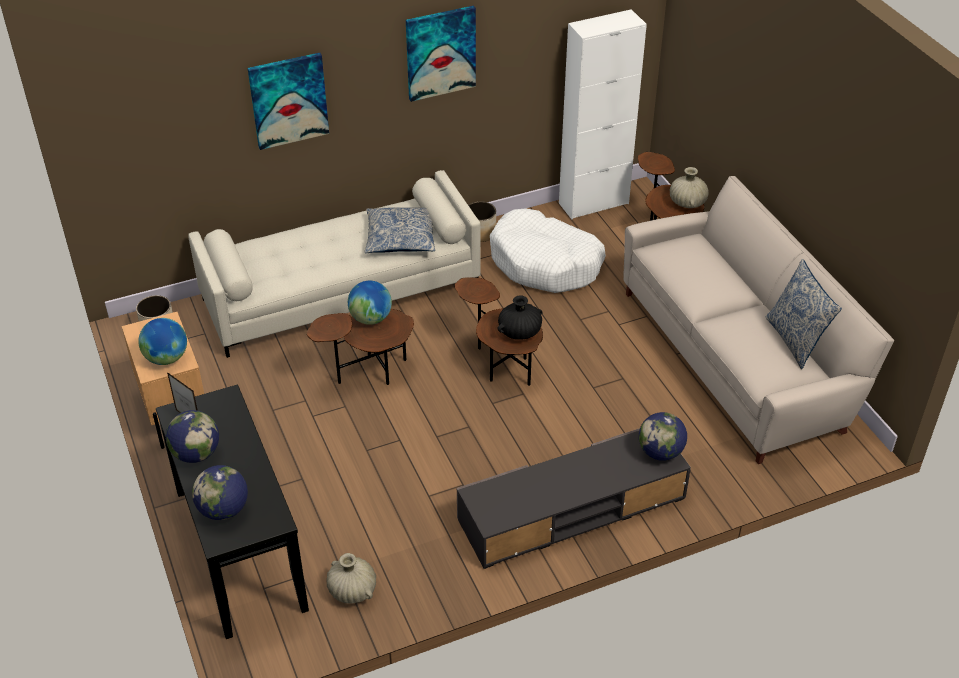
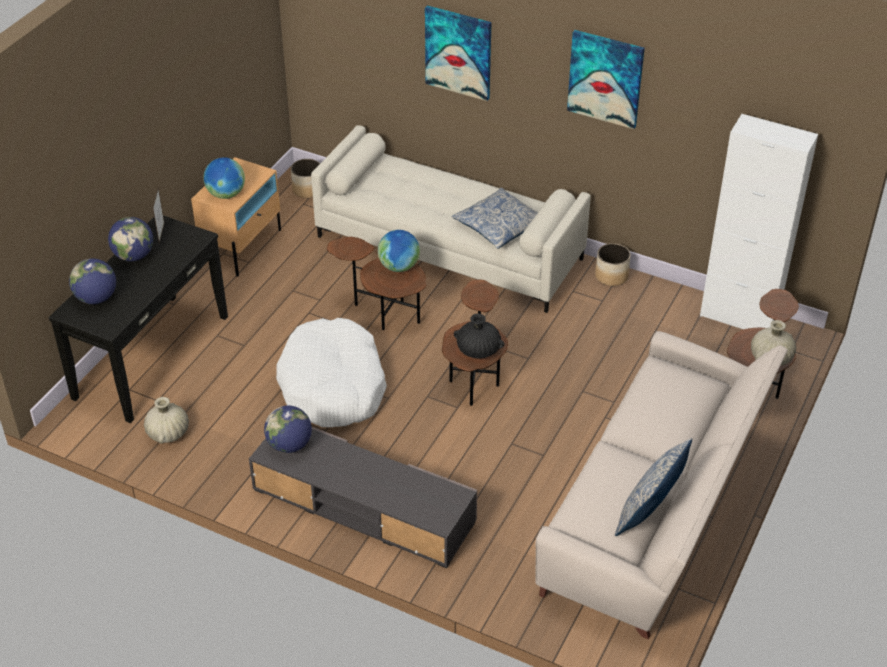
camera: 50 degrees right, 0 degrees up
(545, 263) = (624, 333): white dog bed -> white dog bed (333, 386)
(660, 452) = (443, 509): globe -> globe (289, 445)

